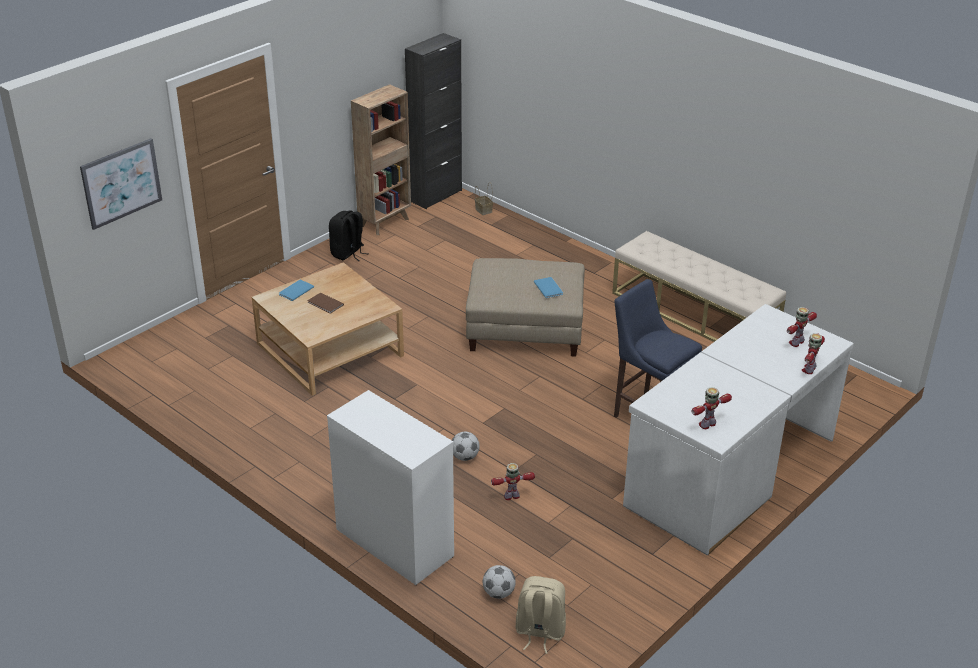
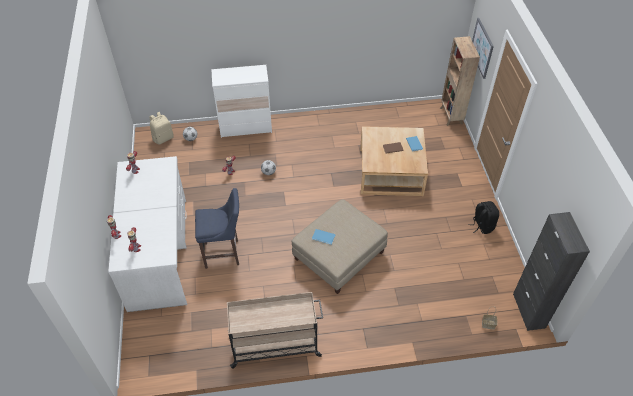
camera: 130 degrees right, 15 degrees up
(385, 222) = (509, 263): brown bookcase -> brown bookcase (451, 116)
(694, 314) = (276, 345): beige bench -> beige cart

